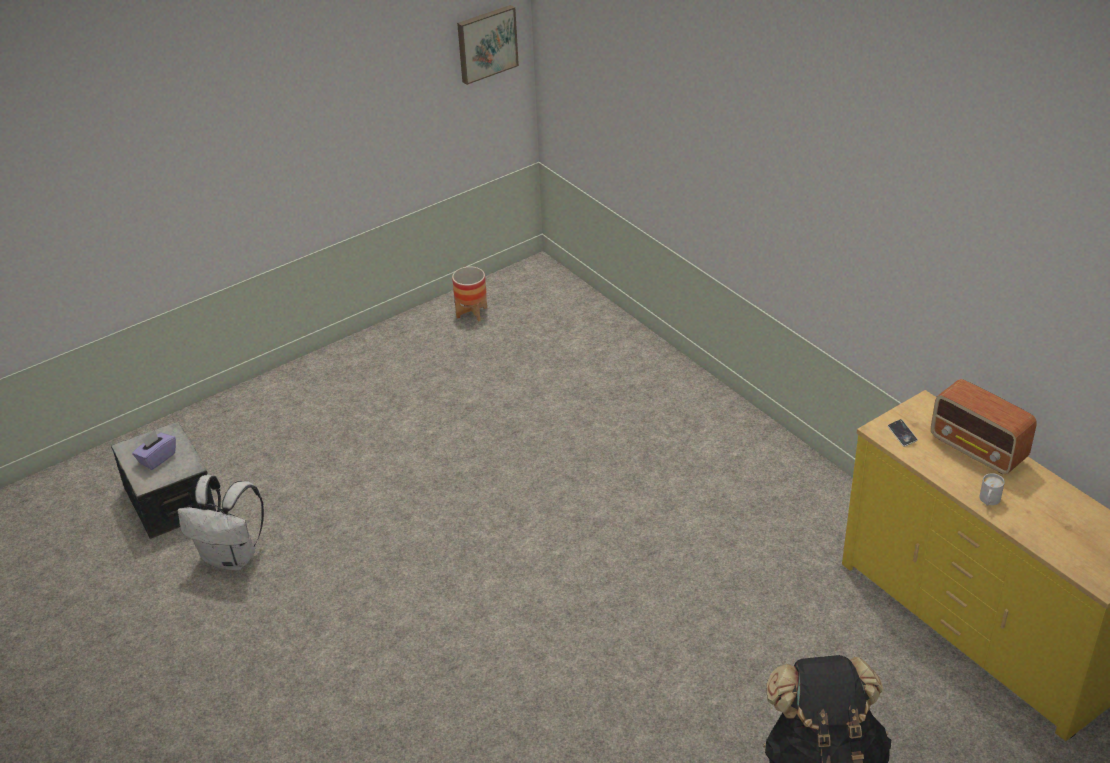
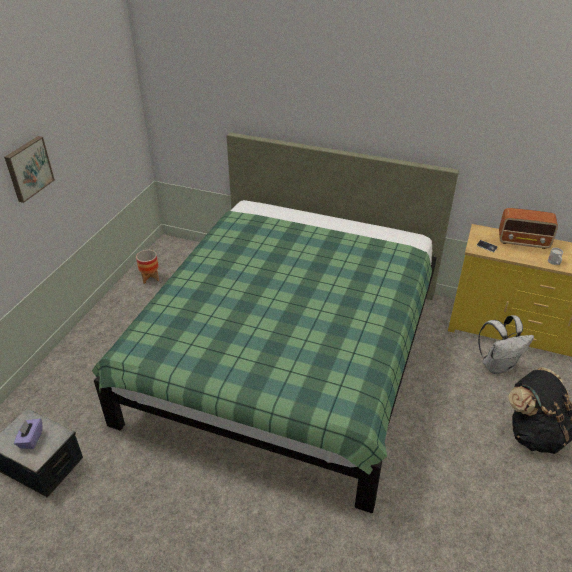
camera: 35 degrees left, 0 degrees up
(232, 557) = (118, 481): white backpack -> white backpack (497, 365)
(486, 43) = (123, 109): picture -> picture (28, 168)
(563, 495) = (287, 354): none -> green bed

